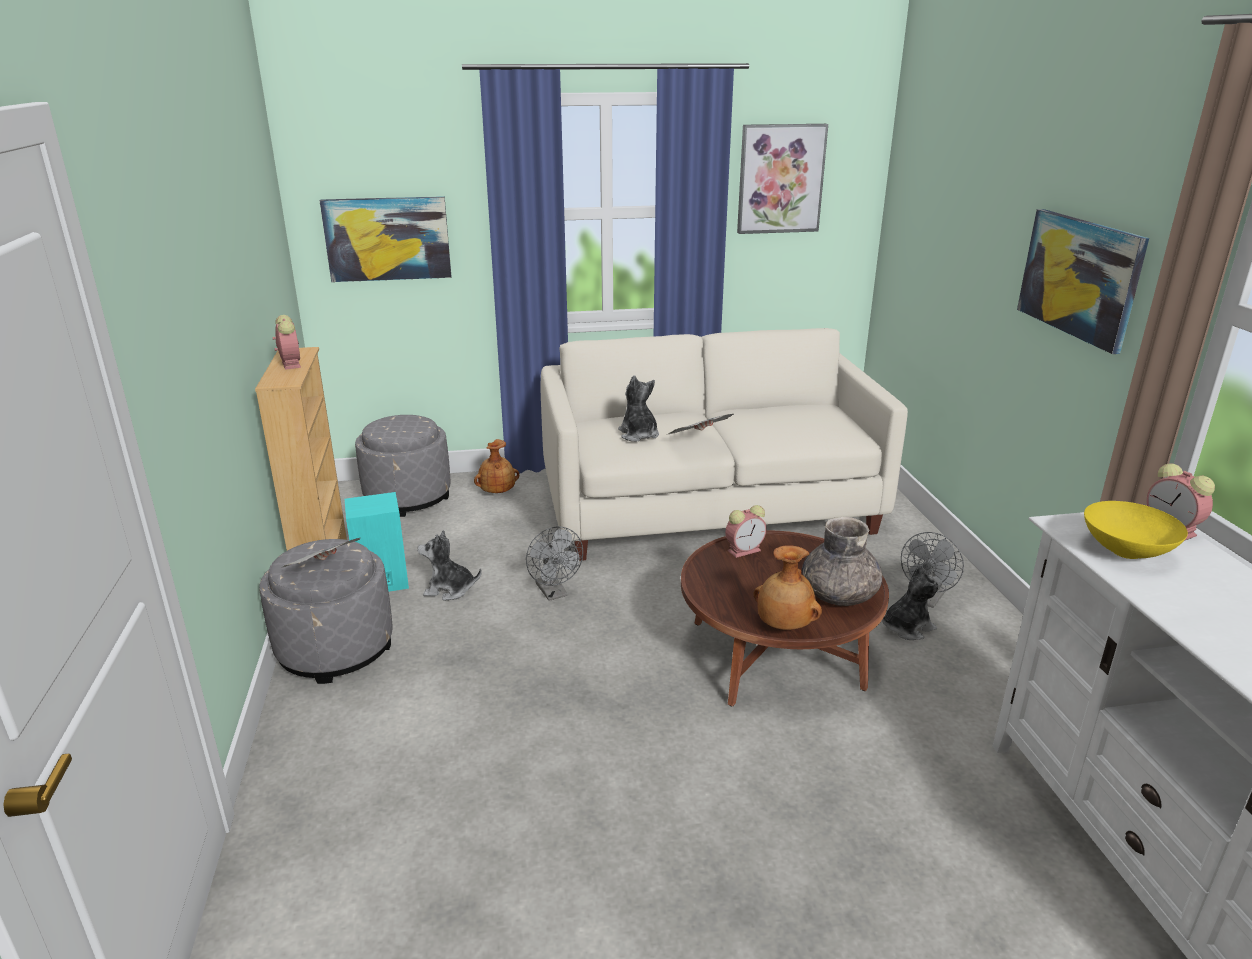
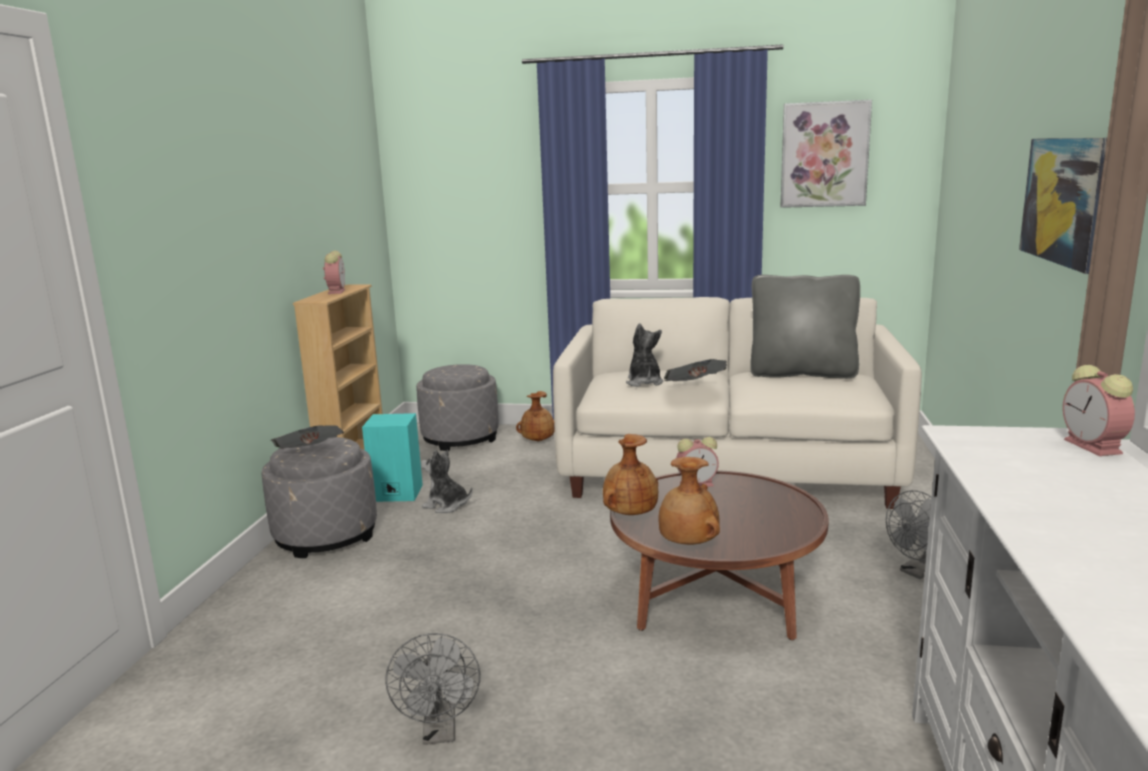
camera: 20 degrees right, 10 degrees down
(387, 238) = (462, 210): picture -> none
(554, 593) = (534, 519): grey fan -> grey fan (440, 733)
(708, 597) = (630, 514): none -> brown vase
(781, 410) = (802, 373): none -> grey pillow
(839, 595) = (768, 528): grey vase -> none
(907, 627) = (877, 592): plush toy -> none
(1126, 551) = (1011, 457): yellow bowl -> none

